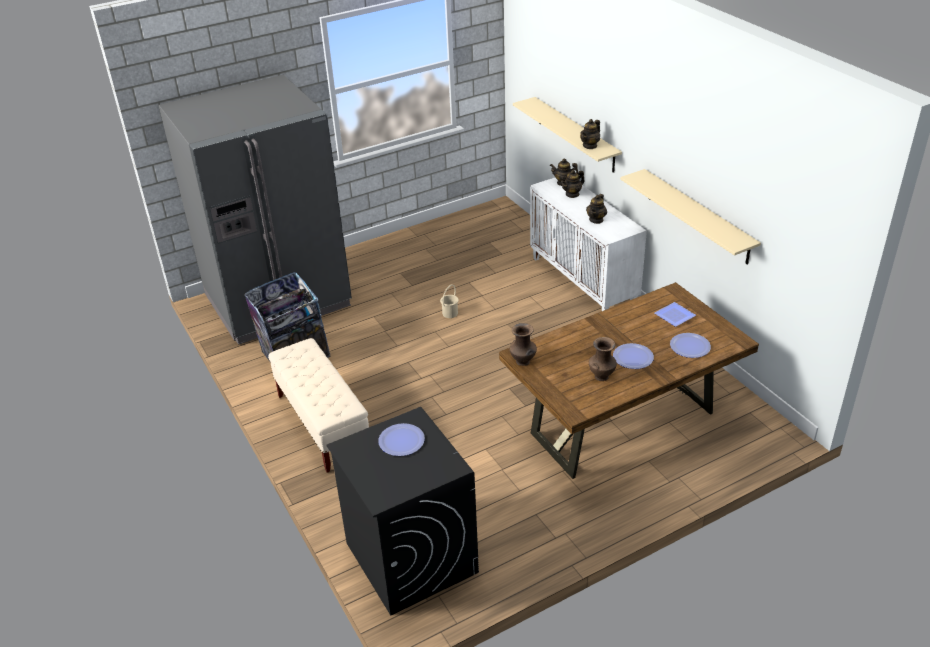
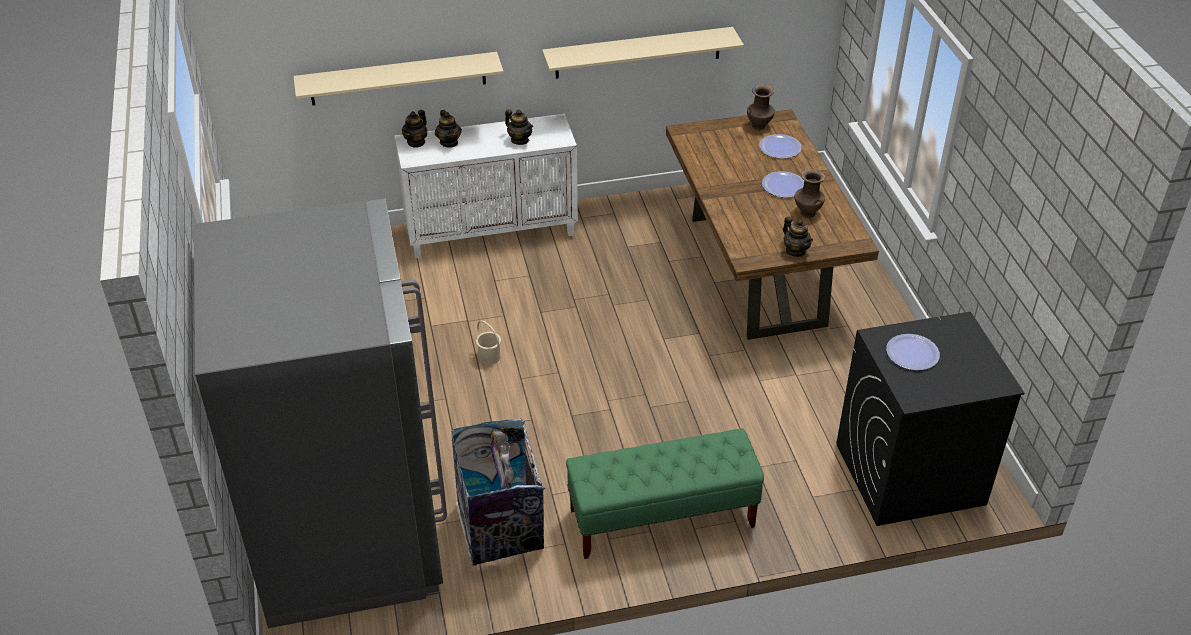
camera: 75 degrees left, 5 degrees up
(323, 424) = (661, 519): beige bench -> green bench
(523, 362) = (763, 259): brown vase -> brown vase (759, 126)
(590, 146) = (466, 67): teapot -> teapot (795, 251)
(674, 315) = (724, 142): plate -> none

